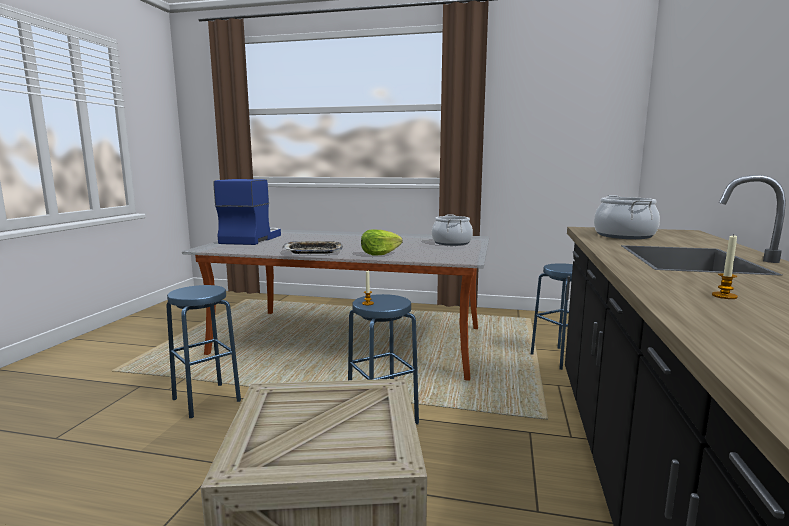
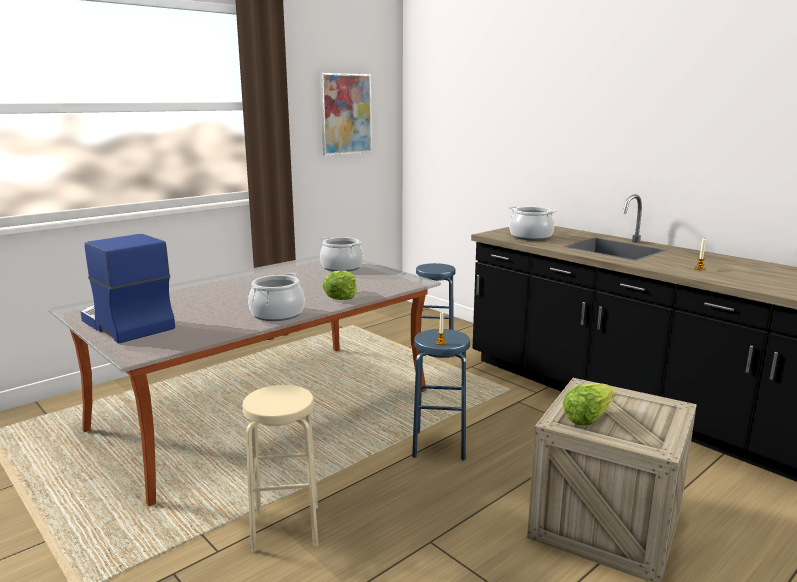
camera: 55 degrees left, 5 degrees up
(206, 400) = (286, 528): blue stool -> beige stool
(294, 405) = (587, 417): none -> lettuce
(313, 251) = (277, 314): tray -> cooking pot
(563, 113) = (346, 114): none -> picture

